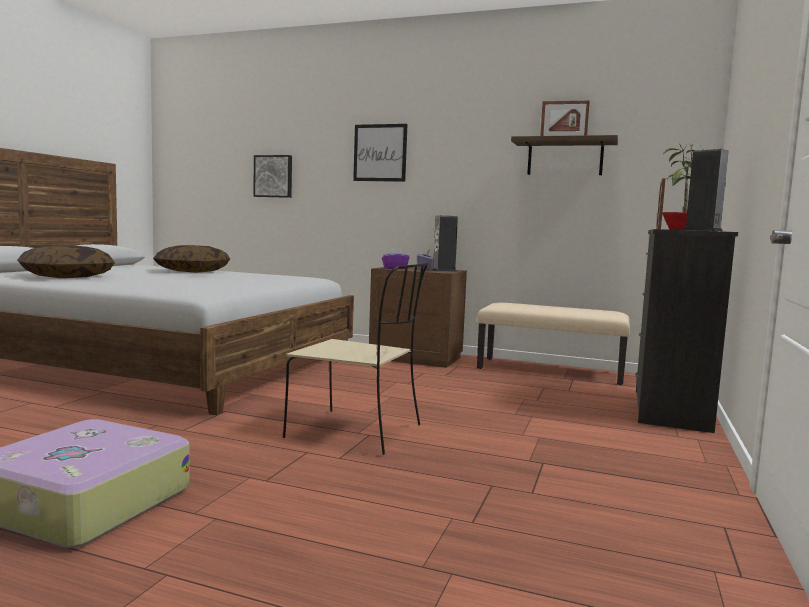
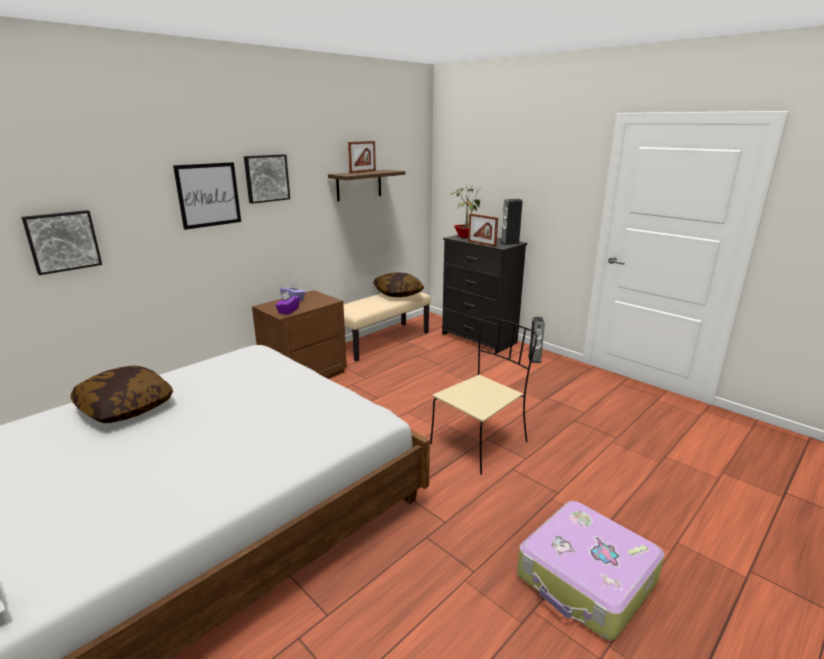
camera: 65 degrees left, 15 degrees up
(67, 276) = (137, 505): pillow -> pillow (398, 293)
(439, 141) = (266, 178): none -> picture
(444, 271) = (318, 298): speaker -> speaker (534, 359)

